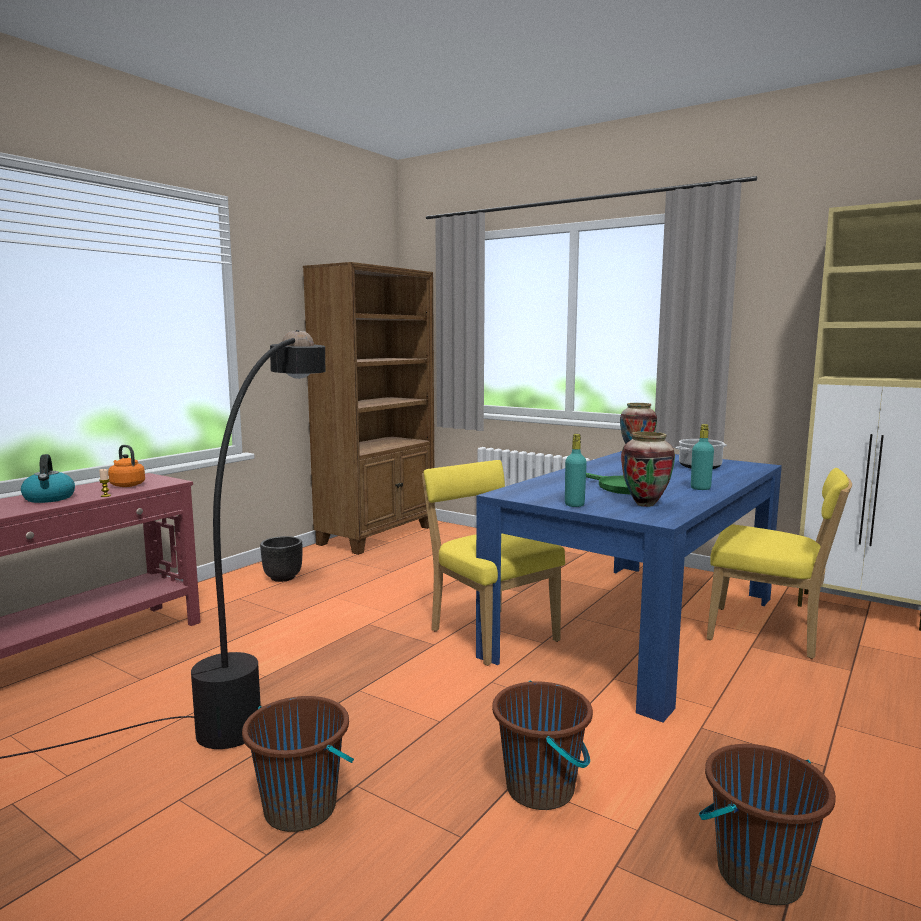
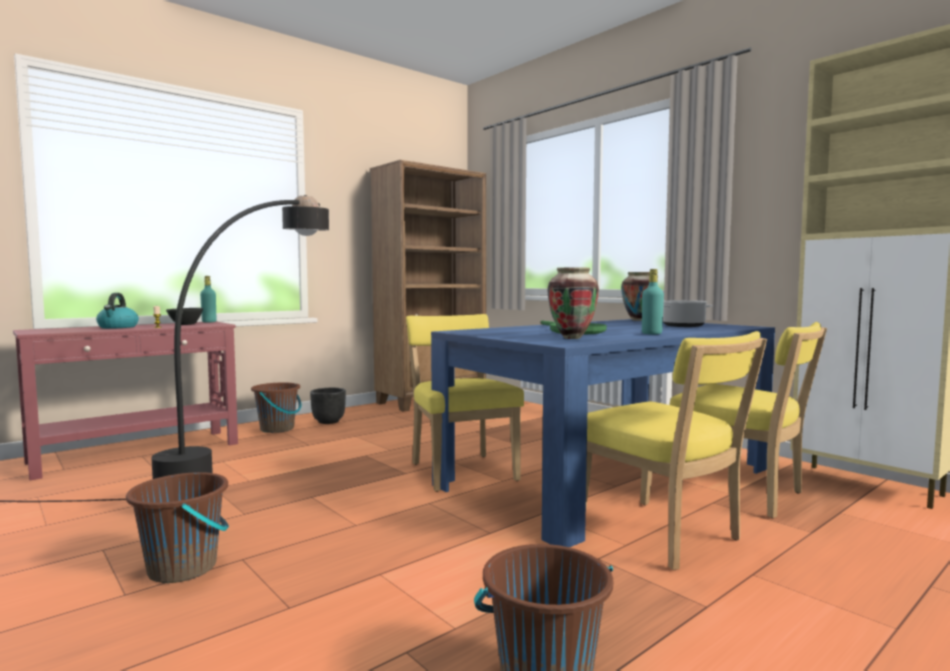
camera: 15 degrees right, 5 degrees down
(126, 485) = (184, 324): orange kettle -> black bowl
(541, 788) = (395, 583): brown bucket -> brown bucket (277, 429)
(574, 505) = (504, 336): turquoise bottle -> turquoise bottle (209, 322)
(738, 693) = (663, 536): none -> yellow chair

